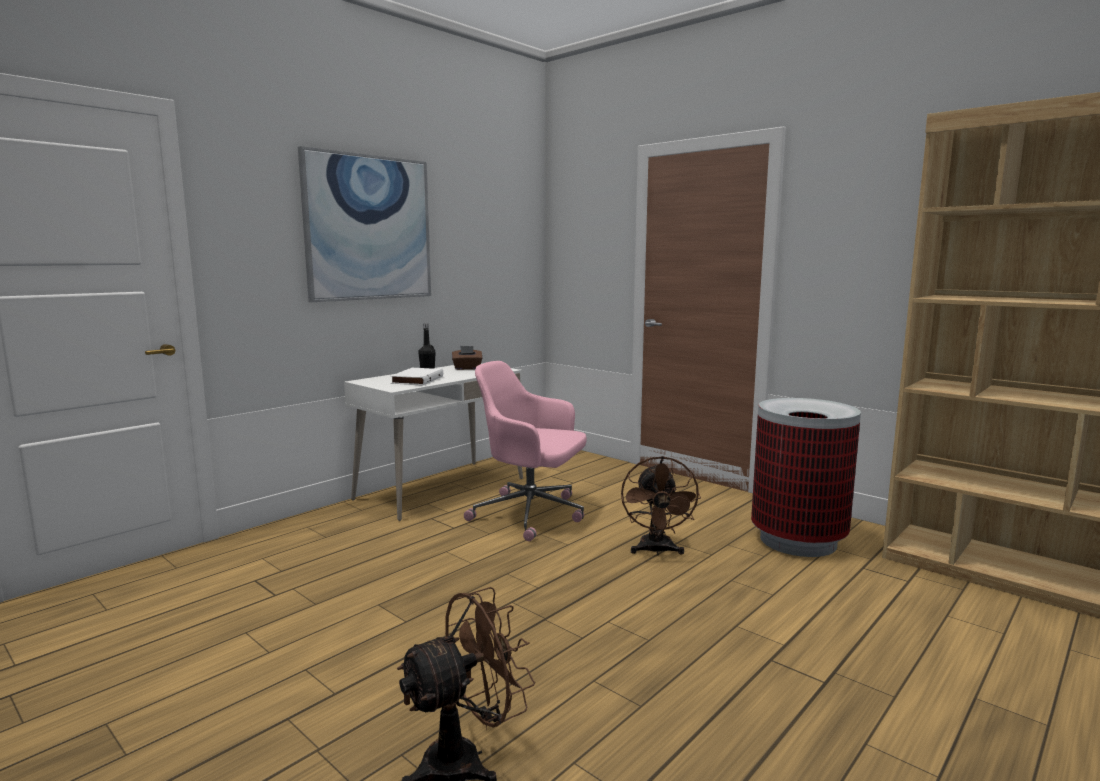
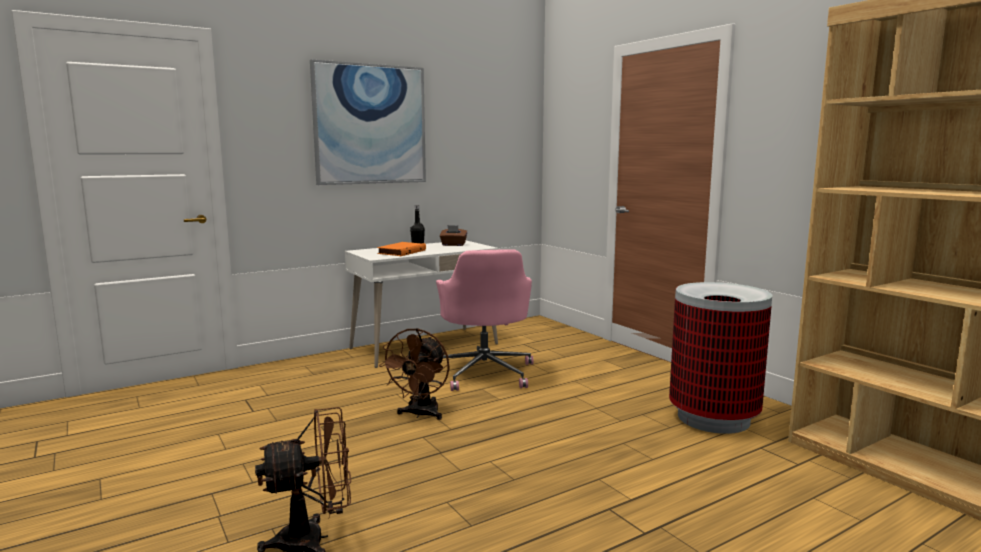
camera: 15 degrees right, 0 degrees up
(416, 380) = (401, 252): white book -> orange book
(531, 514) = (485, 373): pink office chair -> pink office chair turned 135 degrees counterclockwise
(656, 551) = (572, 412): brown fan -> brown fan (420, 414)

